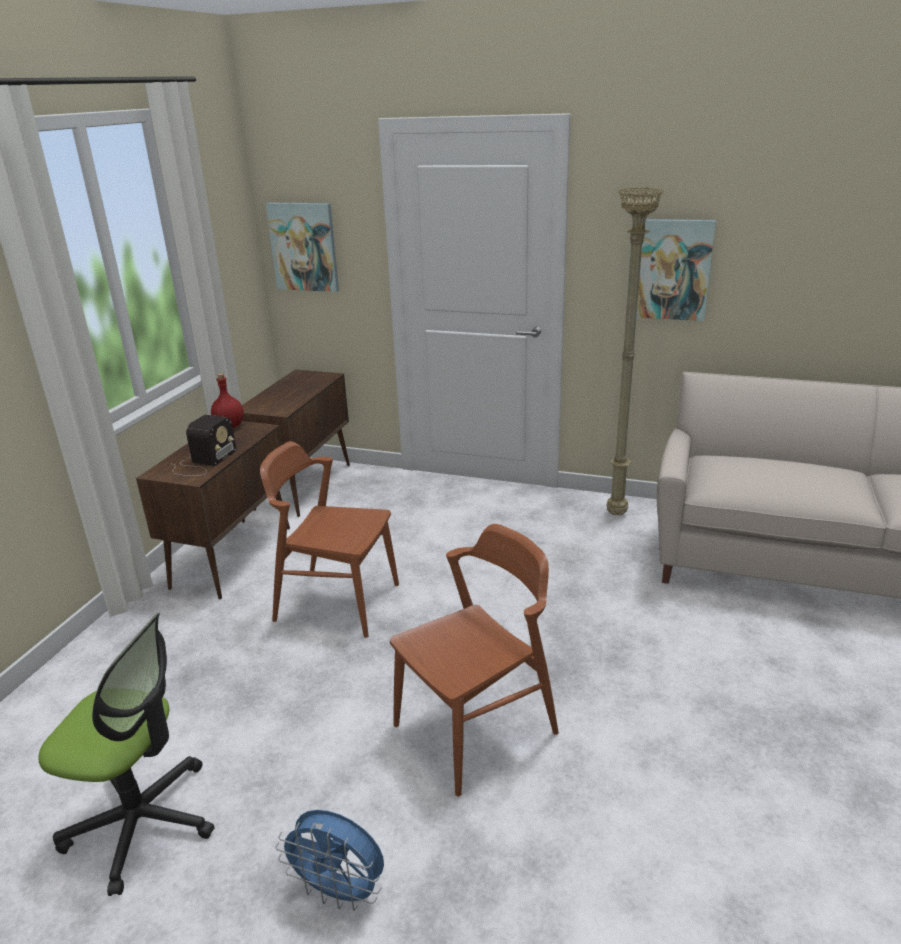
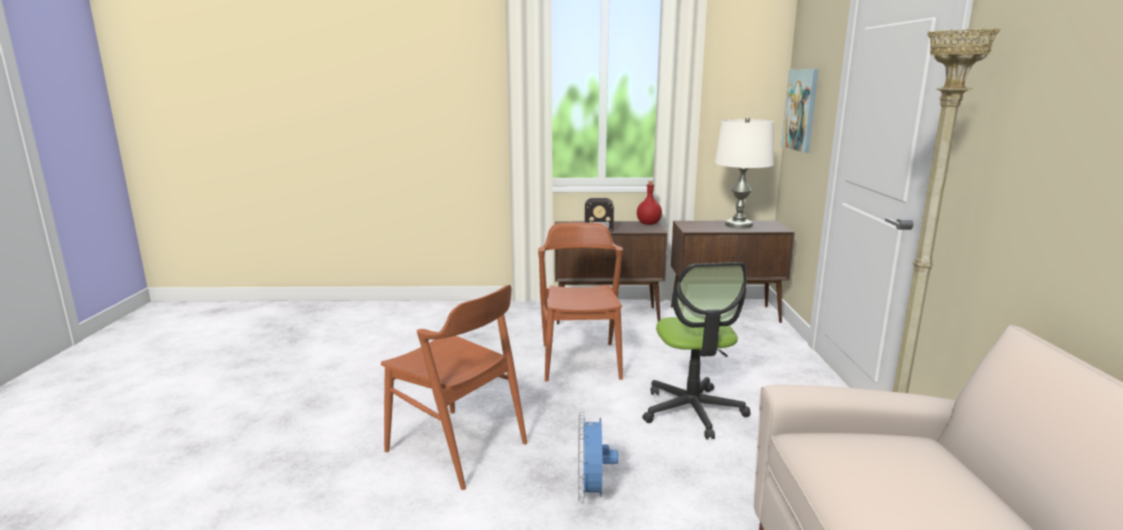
camera: 70 degrees right, 10 degrees down
(142, 822) = (358, 355): office chair -> office chair (692, 411)
(293, 388) = (738, 225): none -> white table lamp
(340, 892) = (305, 423): blue fan -> blue fan (592, 493)
(669, 269) = (1042, 163): picture -> none

